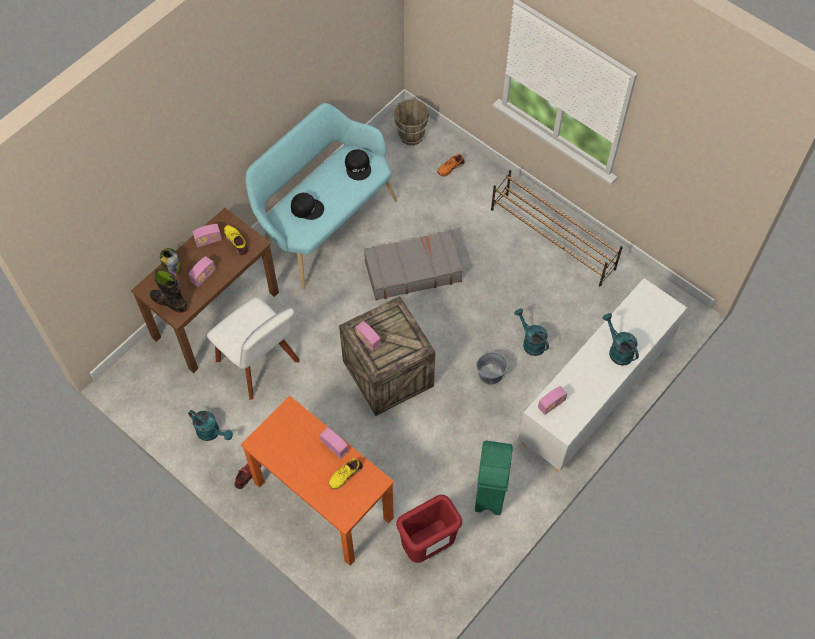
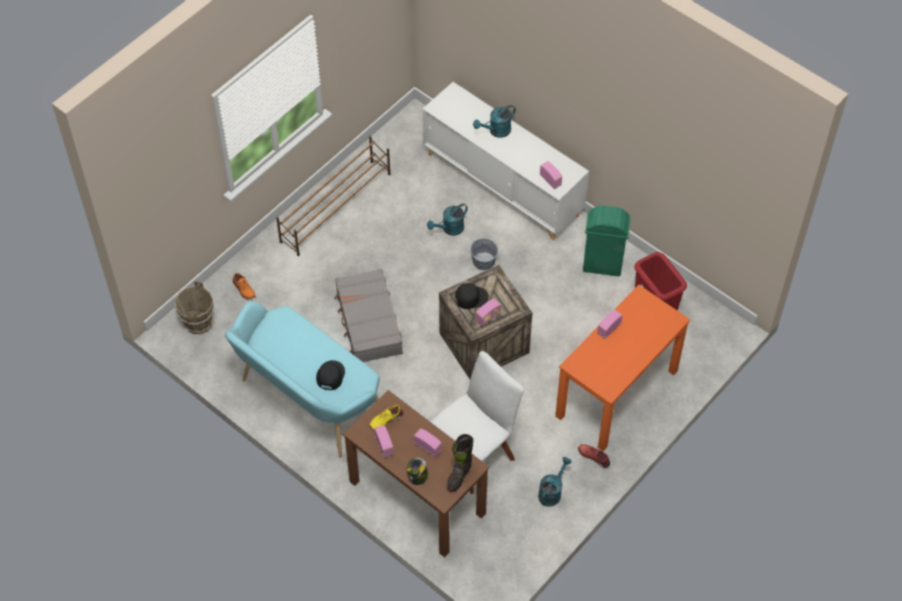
camera: 90 degrees left, 5 degrees down
(345, 475) = (635, 320): yellow shoe -> none
(358, 166) = (280, 331): black cap -> black cap (471, 297)

